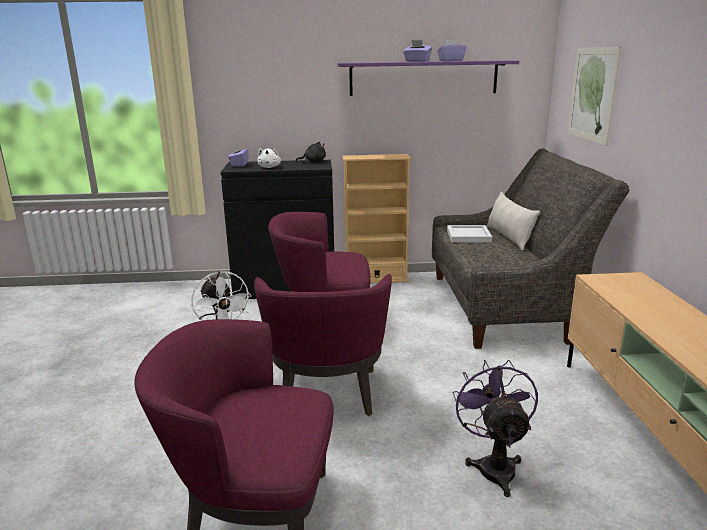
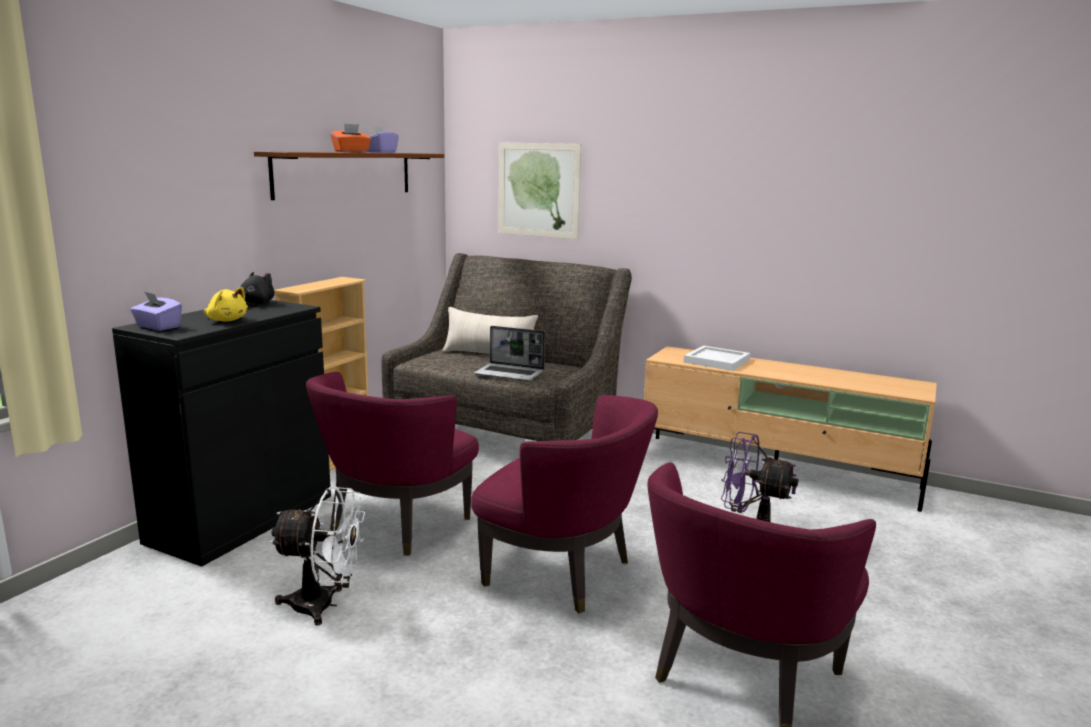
camera: 60 degrees left, 5 degrees down
(269, 167) = (226, 320): white plush toy -> yellow plush toy
(417, 61) = (351, 152): purple tissue box -> orange tissue box
(423, 78) = (345, 174): purple shelf -> brown shelf
(469, 236) = (456, 363): white tray -> white tray (718, 361)
(480, 253) = (510, 374): none -> laptop

